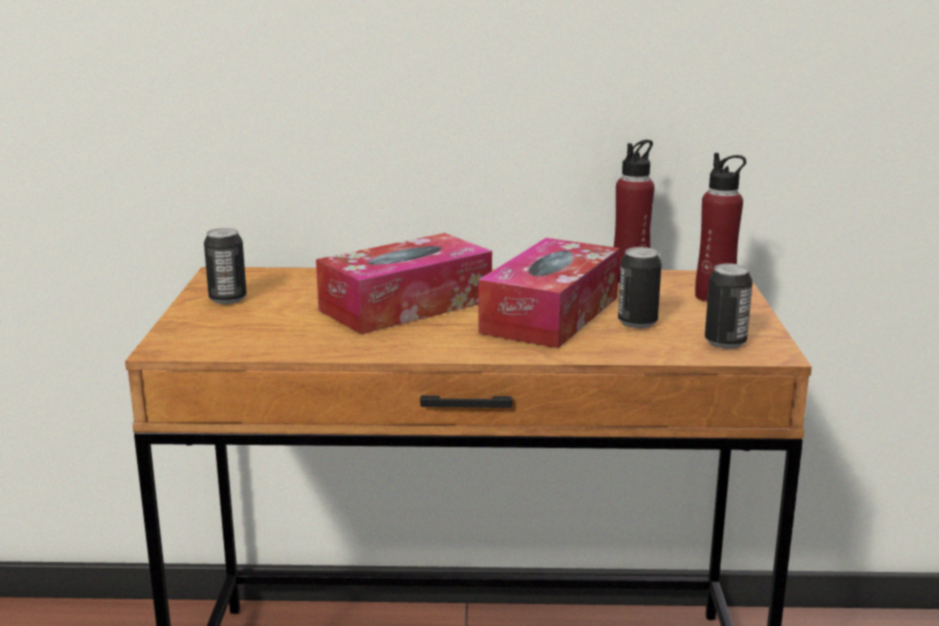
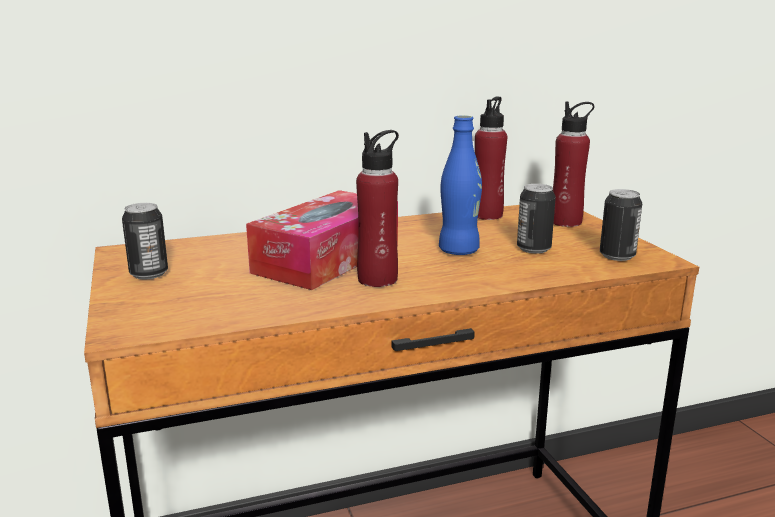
camera: 20 degrees left, 0 degrees up
(435, 332) = (378, 279): none -> red bottle
(550, 314) = (458, 251): tissue box -> blue bottle

